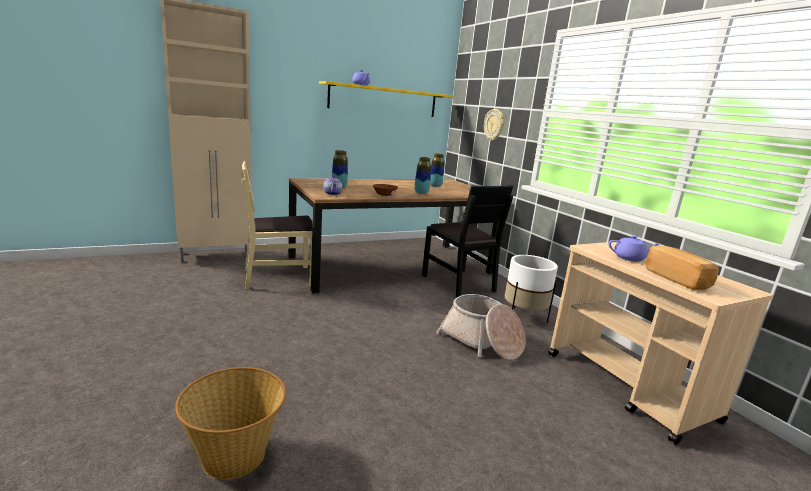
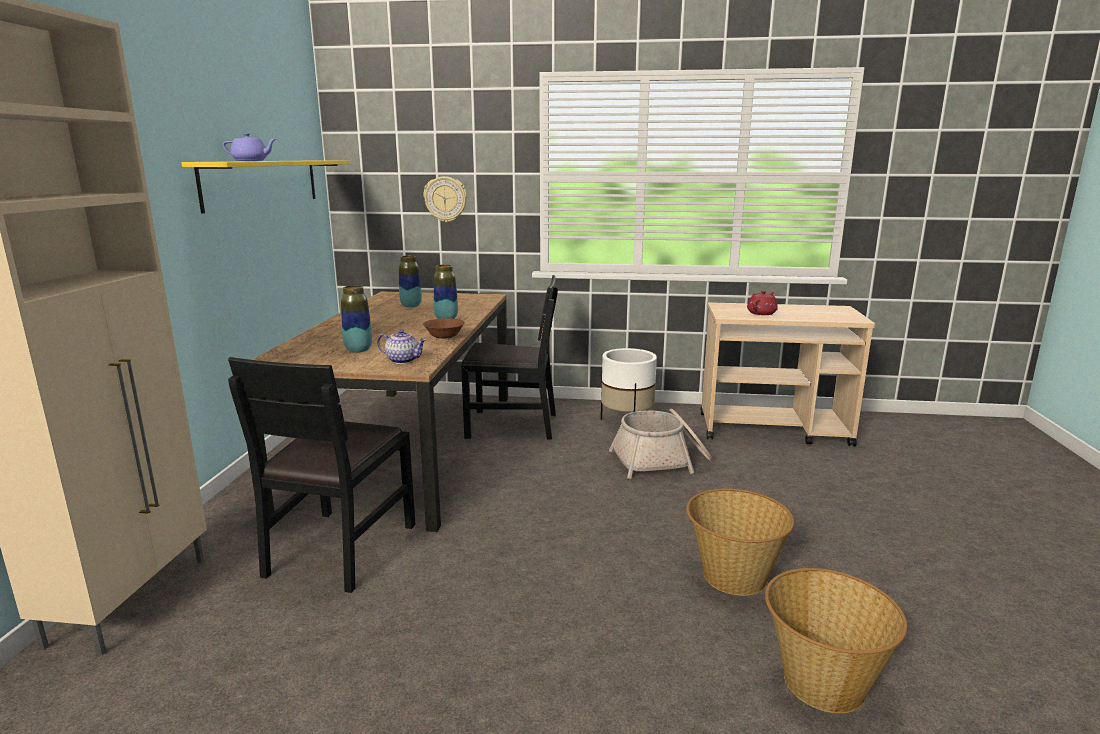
camera: 55 degrees left, 0 degrees up
(279, 277) = (340, 548): beige chair -> black chair
(344, 397) = (733, 576): none -> basket
(630, 258) = (762, 313): purple teapot -> red teapot
(677, 279) = (817, 316): bread -> none

